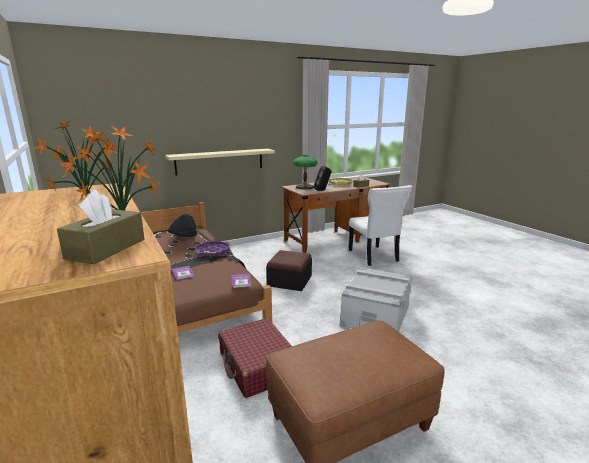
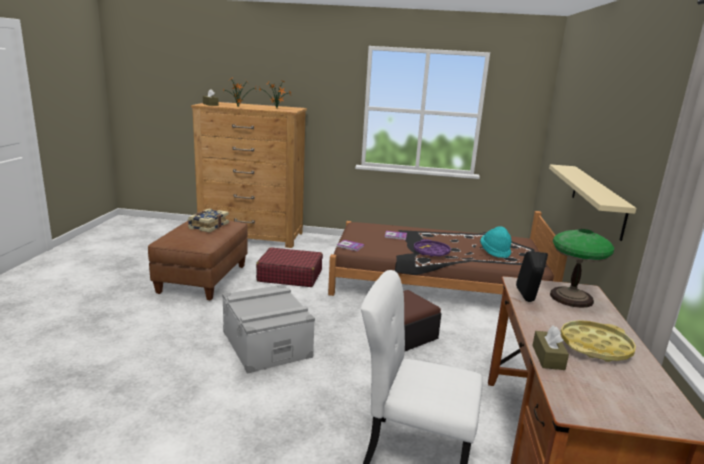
camera: 125 degrees right, 0 degrees up
(183, 237) = (495, 252): black hat -> turquoise hat
(338, 355) = (208, 226): none -> book

